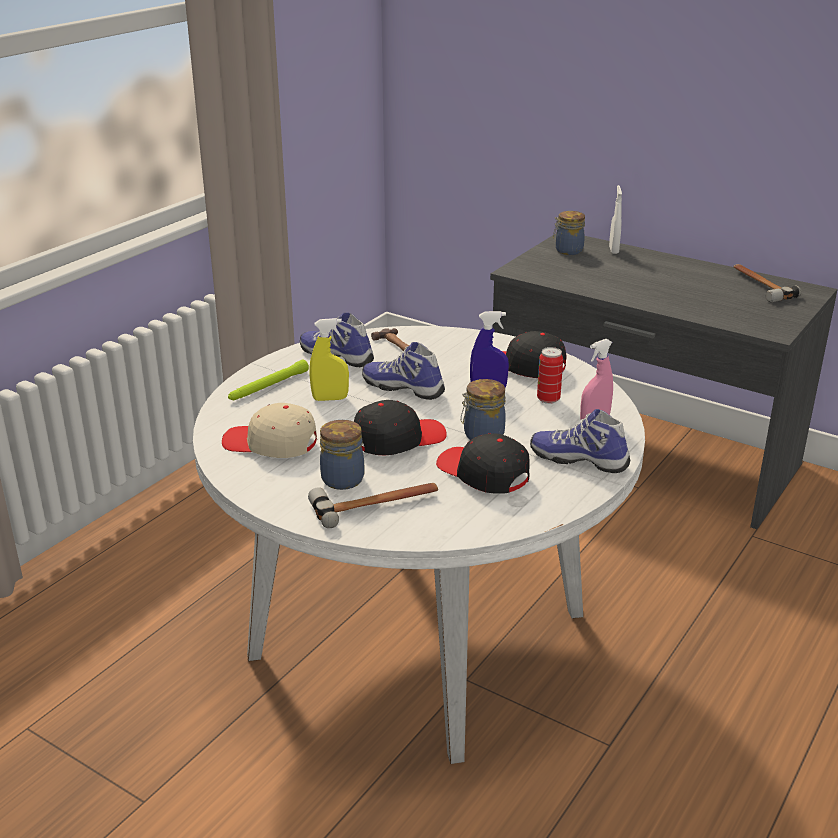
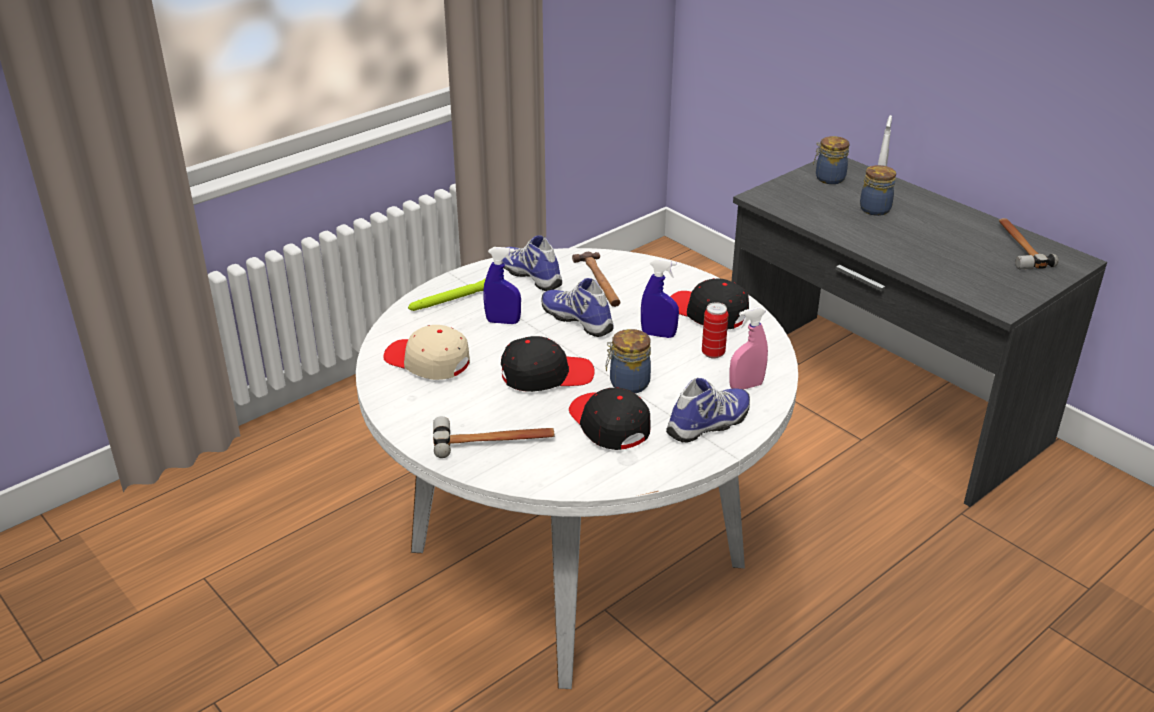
camera: 15 degrees right, 5 degrees up
(330, 399) = (503, 321): yellow spray bottle -> blue spray bottle
(343, 478) = (476, 408): jar -> jar (875, 208)
(579, 459) = (710, 424): shoe -> shoe turned 105 degrees clockwise

